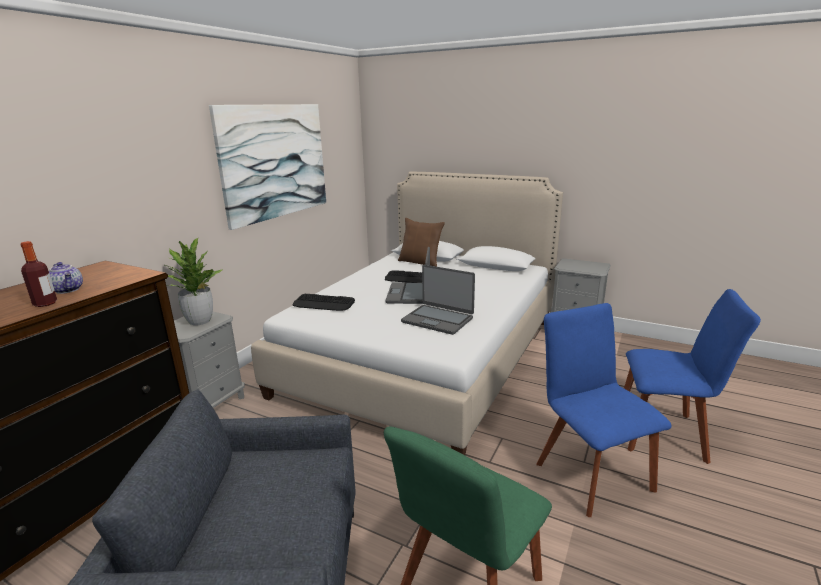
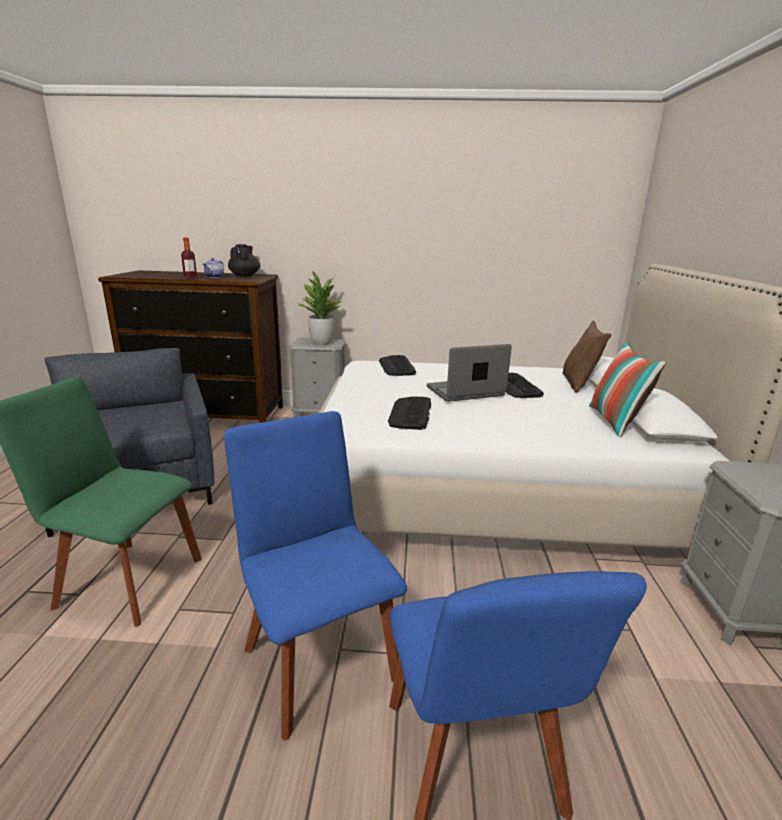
camera: 65 degrees right, 0 degrees up
(87, 274) = (245, 275): none -> black teapot
(275, 161) = (467, 226): picture -> none
(438, 320) = (410, 413): laptop -> keyboard
(490, 272) = (615, 422): none -> pillow
(590, 472) = (318, 657): blue chair -> blue chair turned 75 degrees counterclockwise

